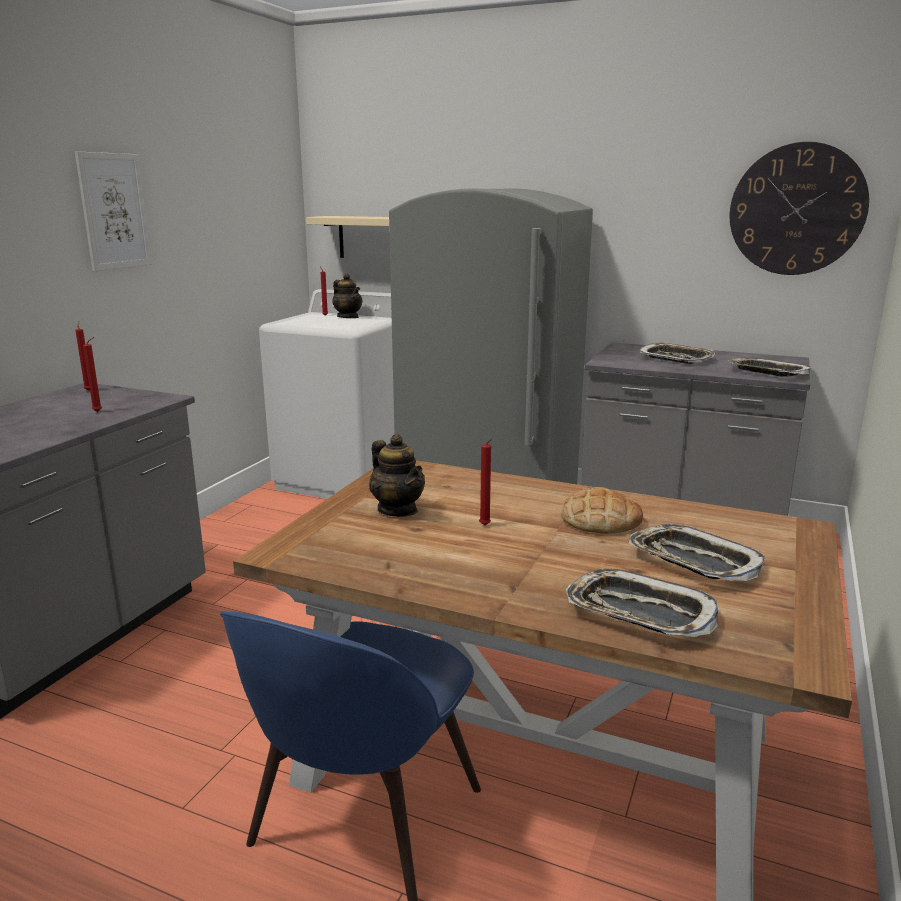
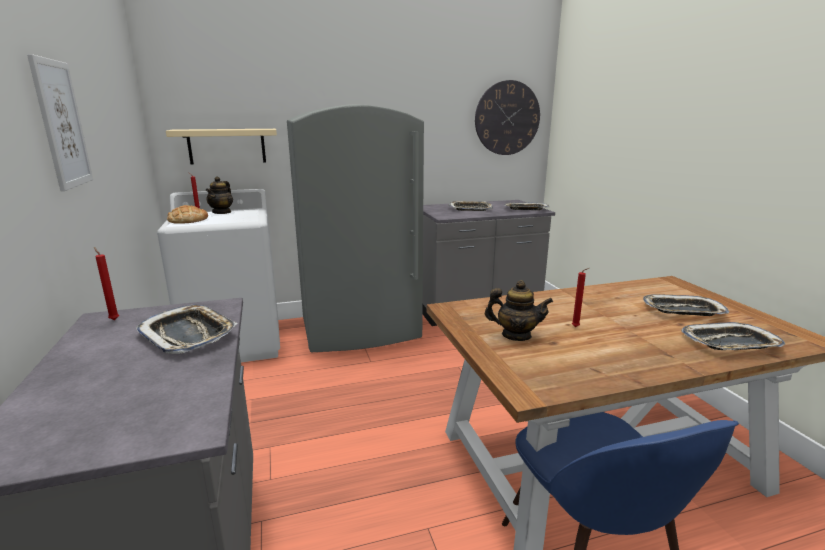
camera: 40 degrees left, 0 degrees up
(99, 411) = (189, 334): red candle -> tray
(348, 317) = (222, 212): teapot -> teapot turned 90 degrees clockwise
(600, 520) = (608, 304): bread -> bread (188, 220)

